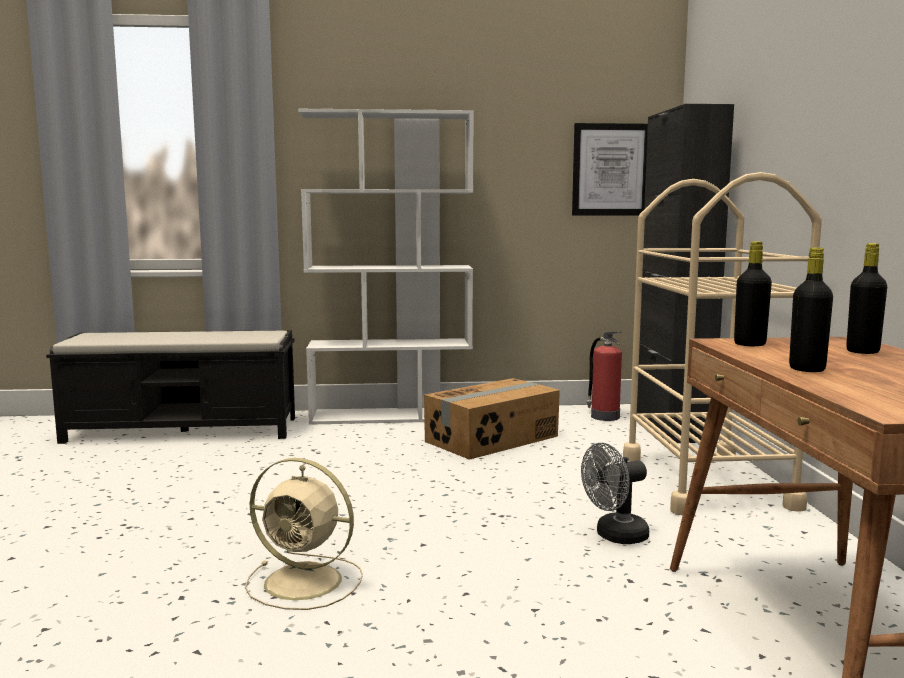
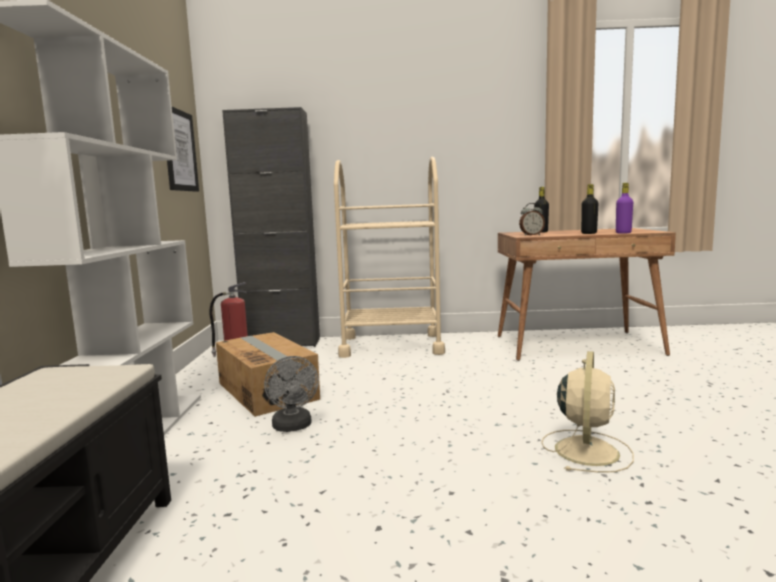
camera: 85 degrees left, 0 degrees up
(615, 536) = (477, 367): grey fan -> grey fan (293, 427)
(749, 344) = (531, 235): black bottle -> alarm clock
(825, 387) = (623, 233): none -> purple bottle

